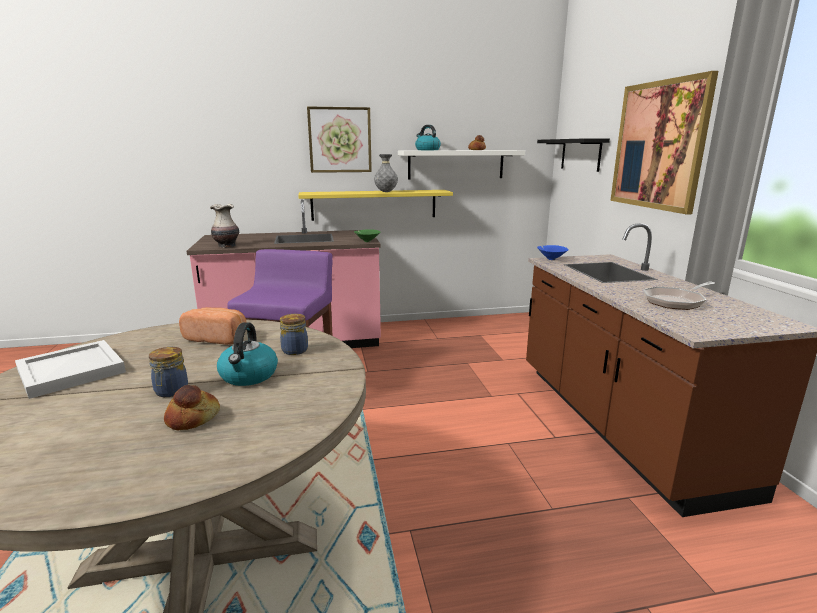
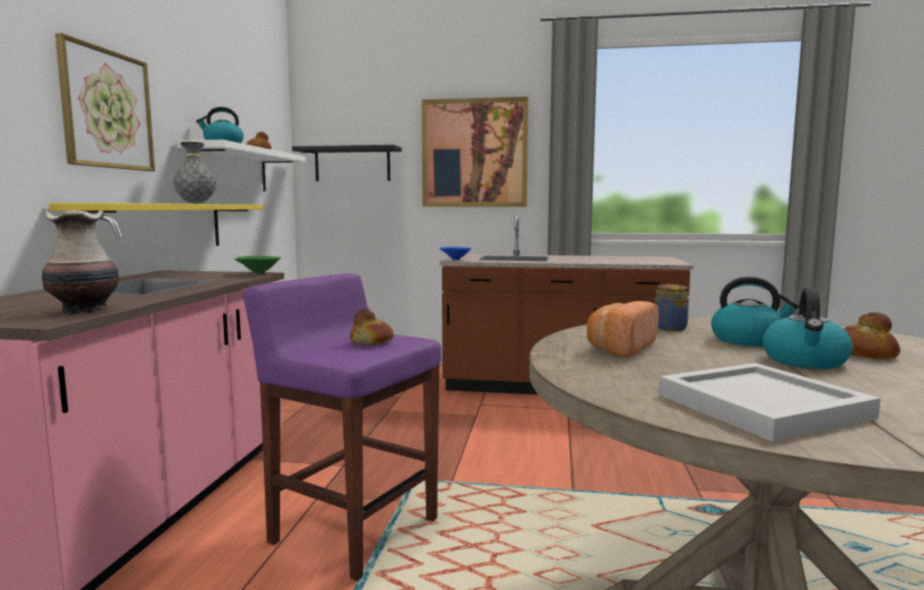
camera: 70 degrees left, 10 degrees down
(171, 391) = (805, 361): jar -> kettle
(285, 294) = (371, 342): none -> bread
(676, 301) = (608, 259): frying pan -> none

